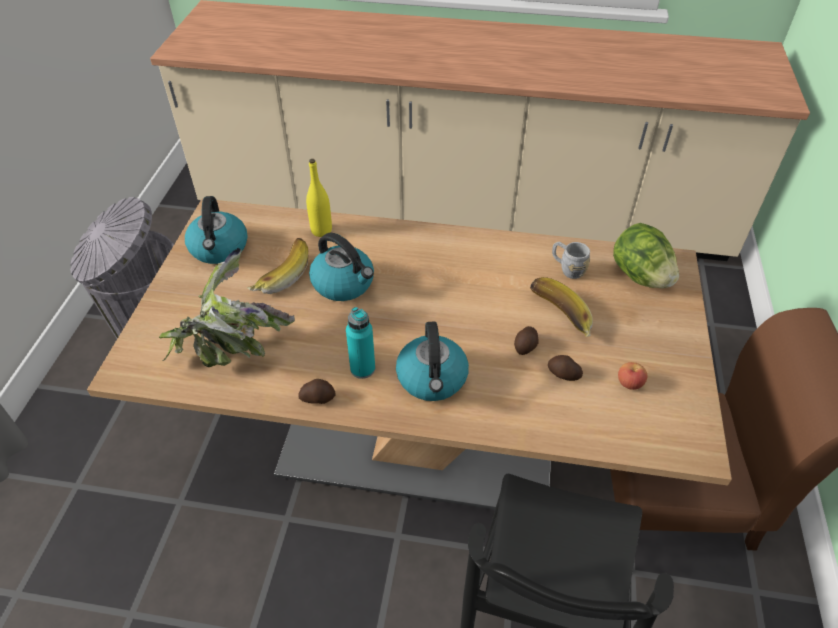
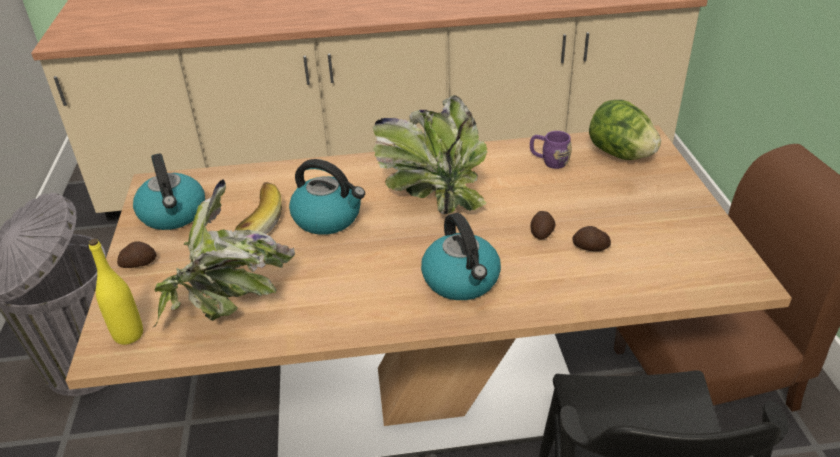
camera: 15 degrees left, 10 degrees down
(317, 397) = (346, 325): potato -> potato (138, 263)
(321, 231) = (282, 177): yellow bottle -> yellow bottle (128, 335)
(362, 368) = (383, 288): turquoise bottle -> none
(444, 281) = (432, 195): none -> potted plant
(558, 317) = (560, 202): banana -> none
(567, 268) = (549, 161): grey mug -> purple mug
(629, 383) = (656, 241): apple -> none

